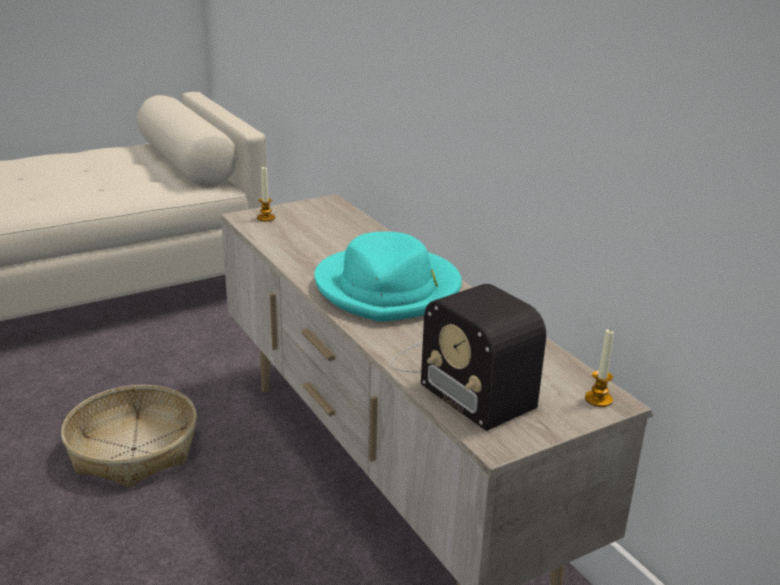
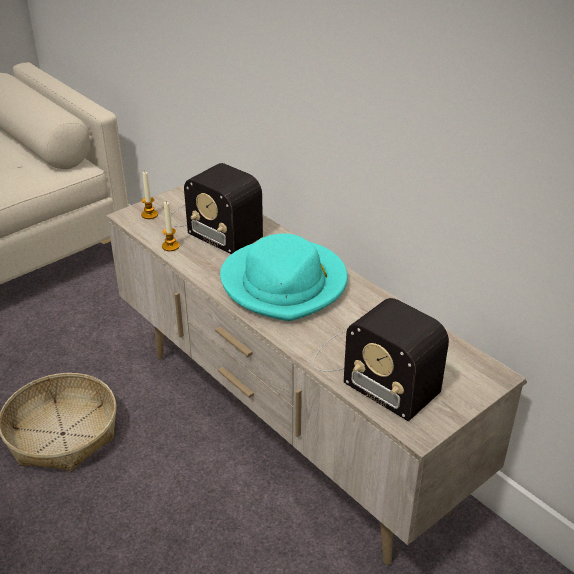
camera: 10 degrees left, 10 degrees up
(328, 232) = (211, 225): none -> radio
(598, 399) = (484, 375): candle -> candle (170, 246)

